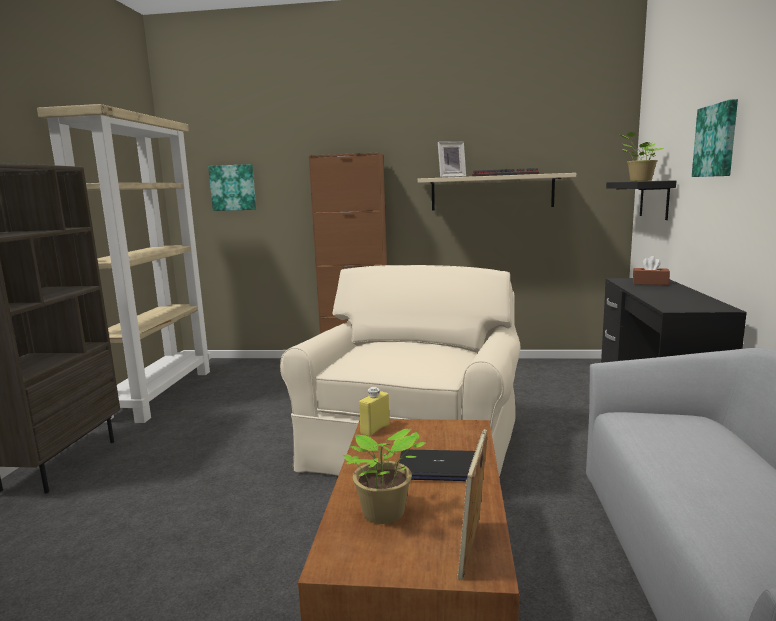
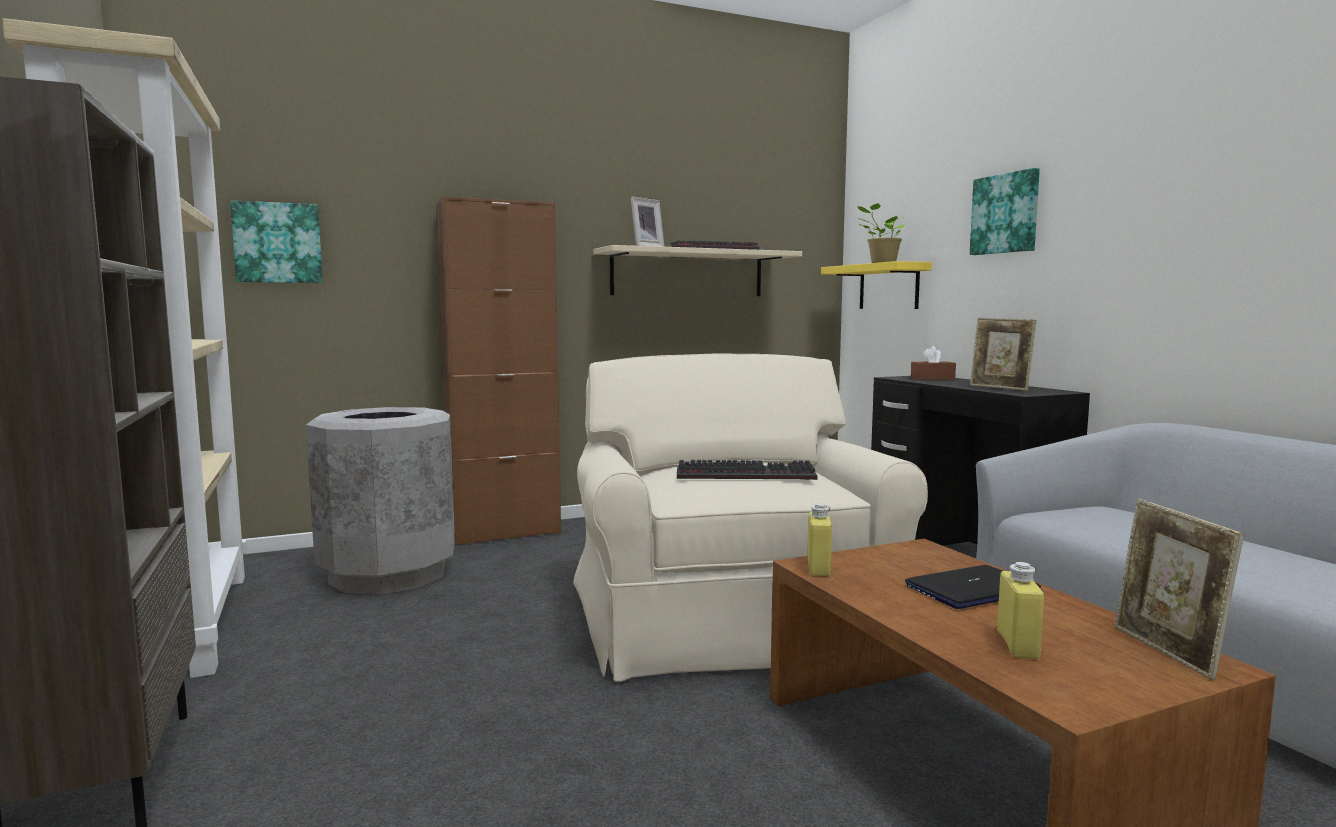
camera: 30 degrees left, 5 degrees down
(271, 381) = (388, 574): none -> grey trash can
(384, 514) = (1017, 645): potted plant -> yellow bottle
(402, 354) = (747, 474): none -> keyboard
(654, 199) = (888, 287): black shelf -> yellow shelf
(673, 299) = (1000, 388): none -> picture frame

